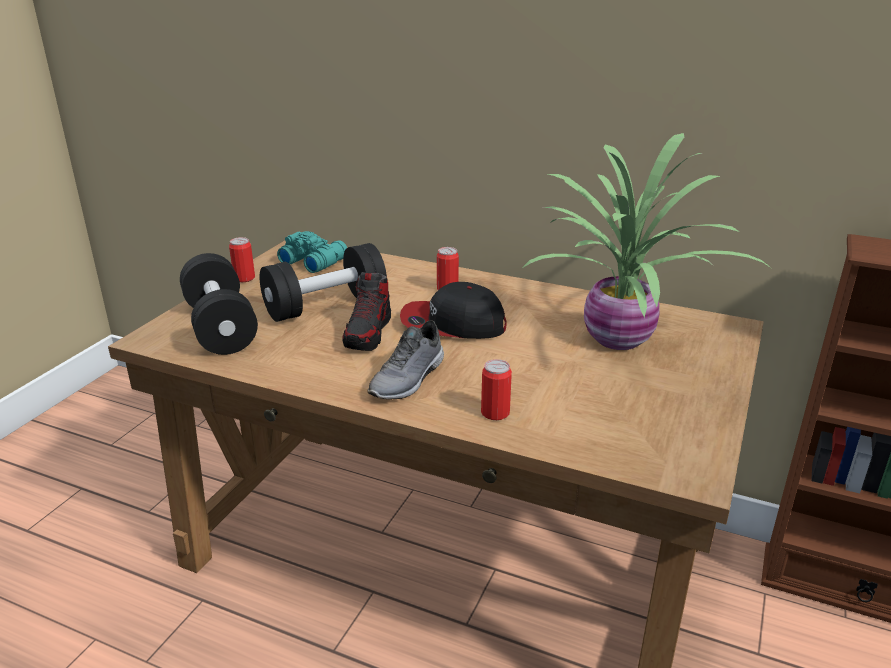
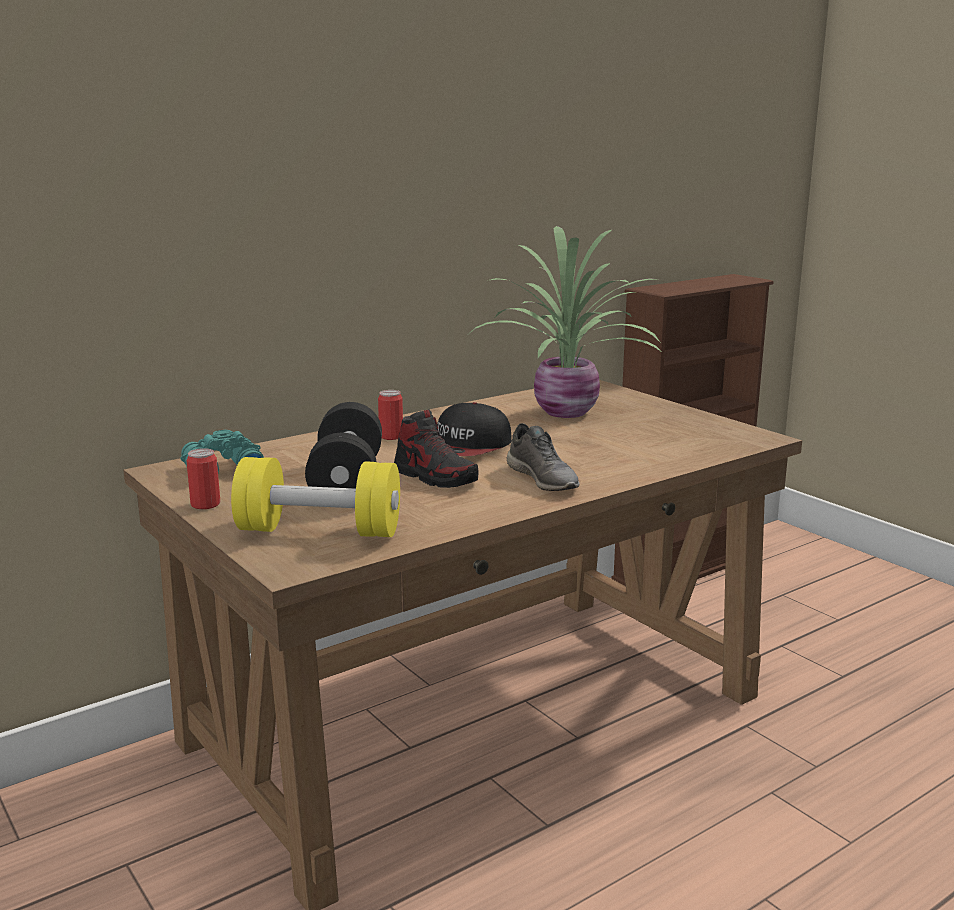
camera: 60 degrees left, 10 degrees down
(220, 327) = (319, 531): black dumbbell -> yellow dumbbell
(495, 413) = (631, 465): can -> none

